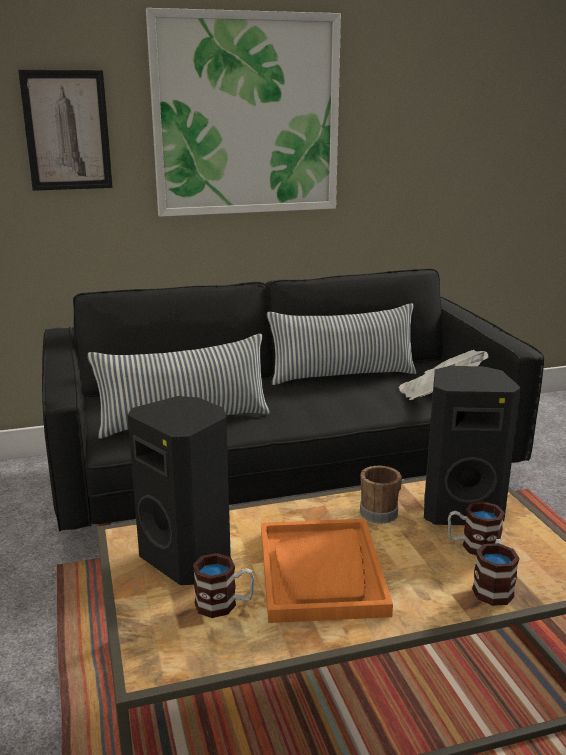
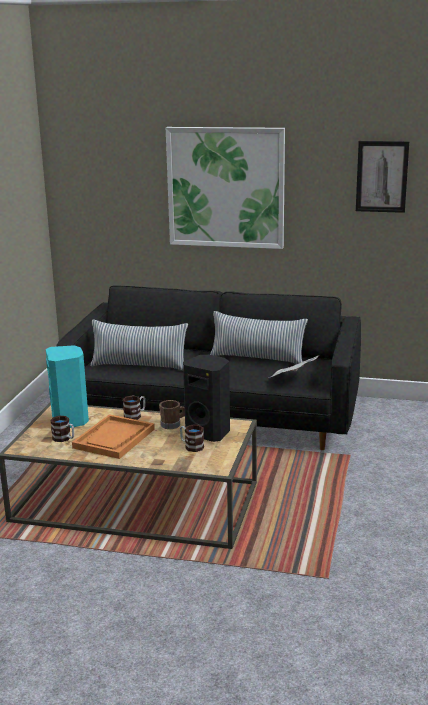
camera: 30 degrees right, 0 degrees up
(67, 131) = (122, 192): picture -> picture (382, 176)
(189, 558) = (70, 421): black speaker -> turquoise speaker
(493, 587) = (174, 461): mug -> mug (135, 415)

